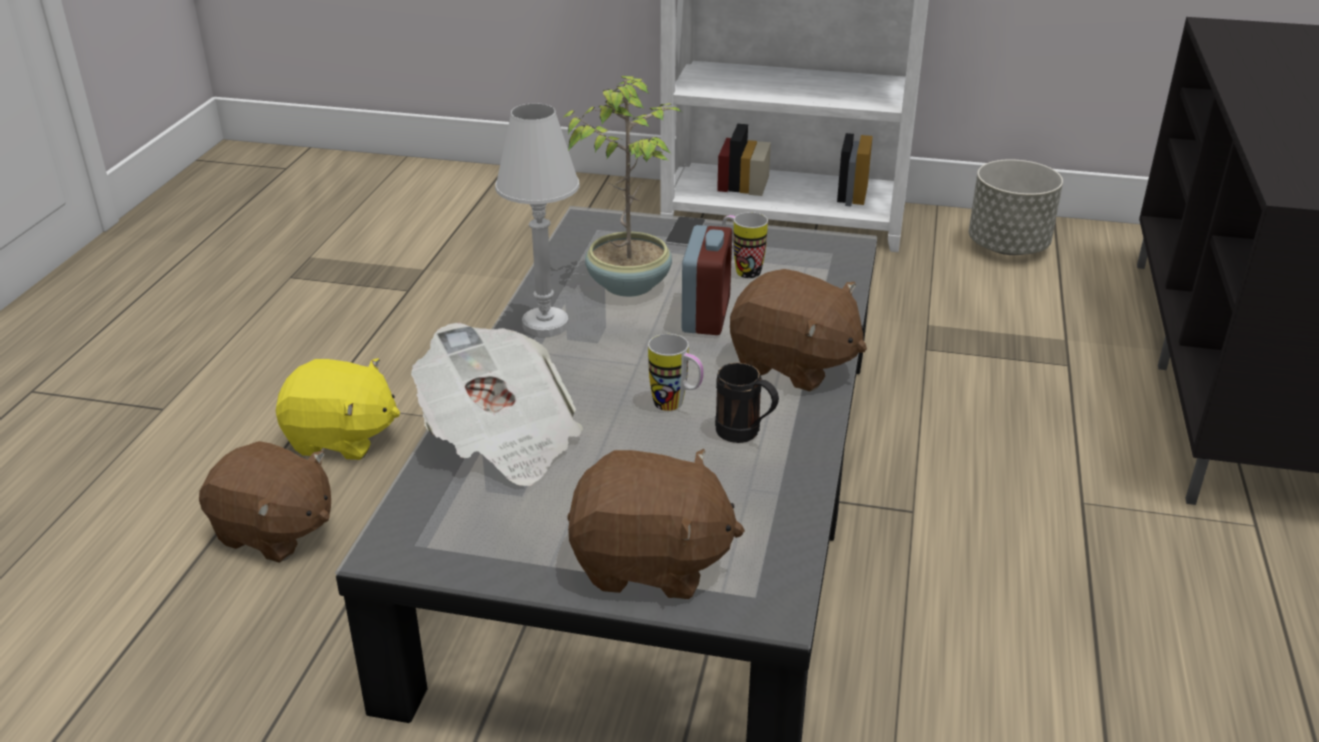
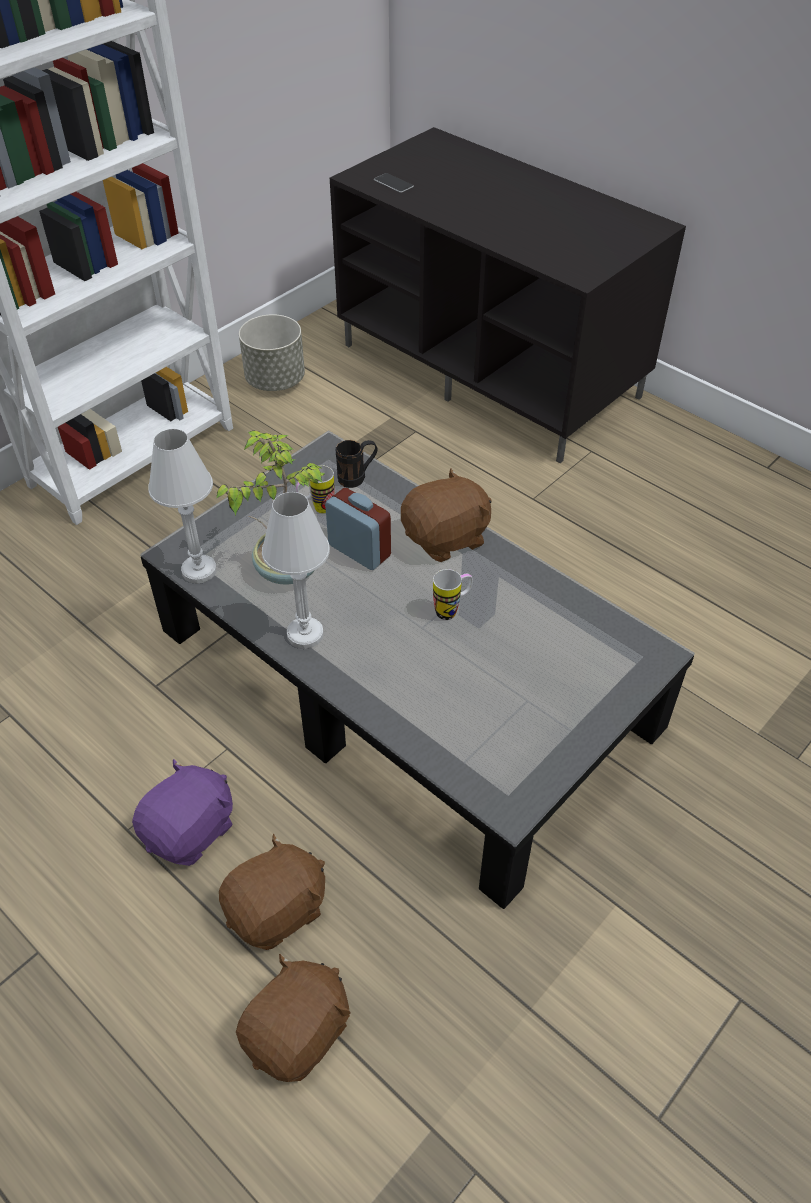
camera: 60 degrees left, 15 degrees up
(341, 438) = (191, 830): yellow plush toy -> purple plush toy
(501, 438) = (428, 709): newspaper -> none
(577, 240) = (199, 571): none -> white table lamp
(650, 563) = (596, 687): brown plush toy -> brown plush toy (299, 1033)
(685, 232) = (241, 511): phone -> phone (393, 183)
(745, 435) = (503, 593): black mug -> black mug (357, 478)

